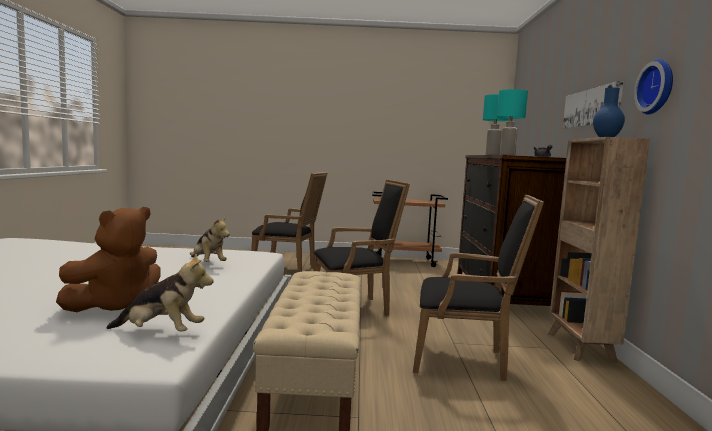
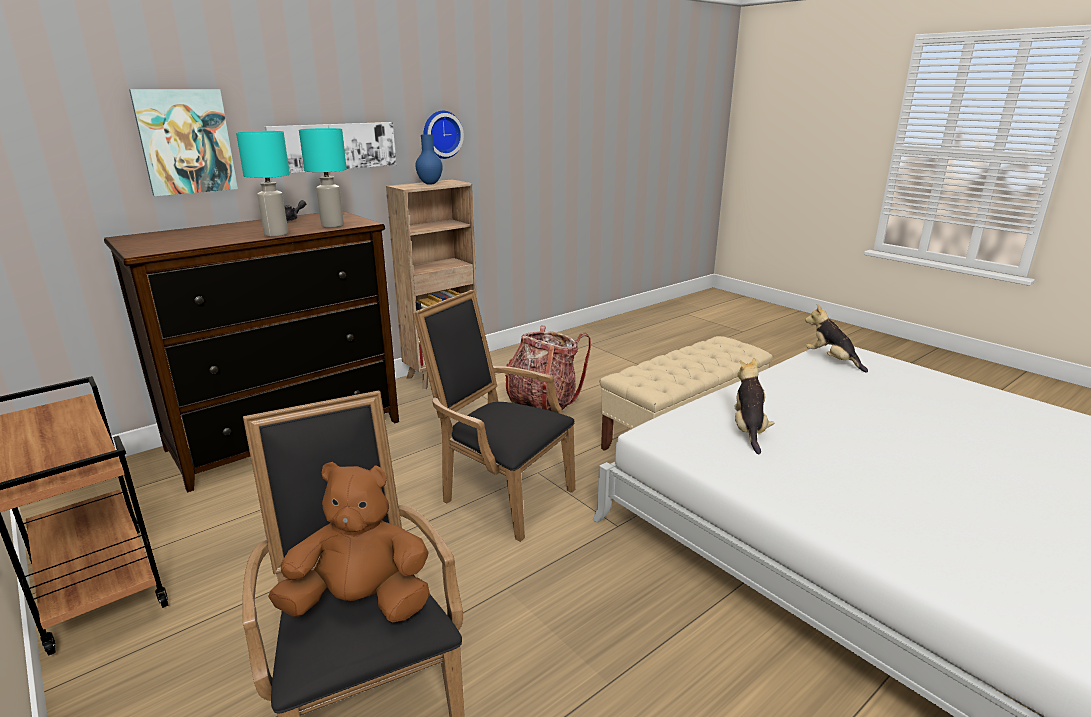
camera: 130 degrees left, 15 degrees up
(116, 305) = (862, 390): brown plush toy -> brown plush toy (361, 603)
(465, 360) = (543, 403): black armchair -> backpack
(549, 109) = (185, 142): none -> picture

